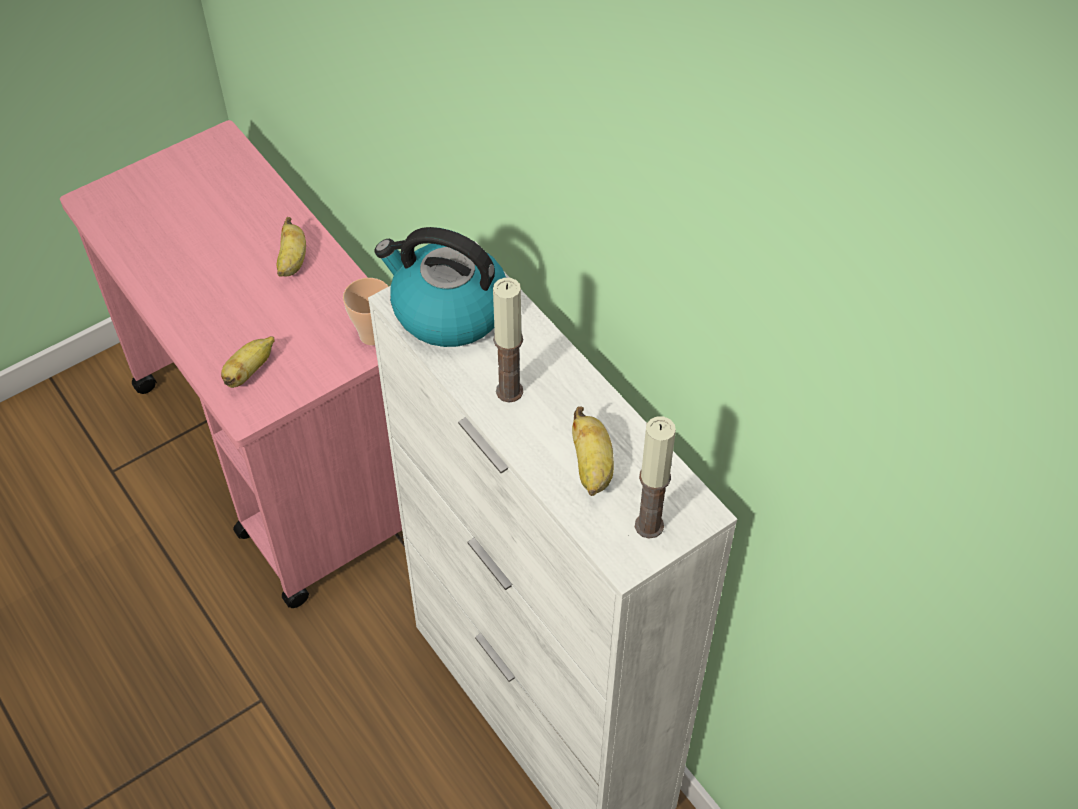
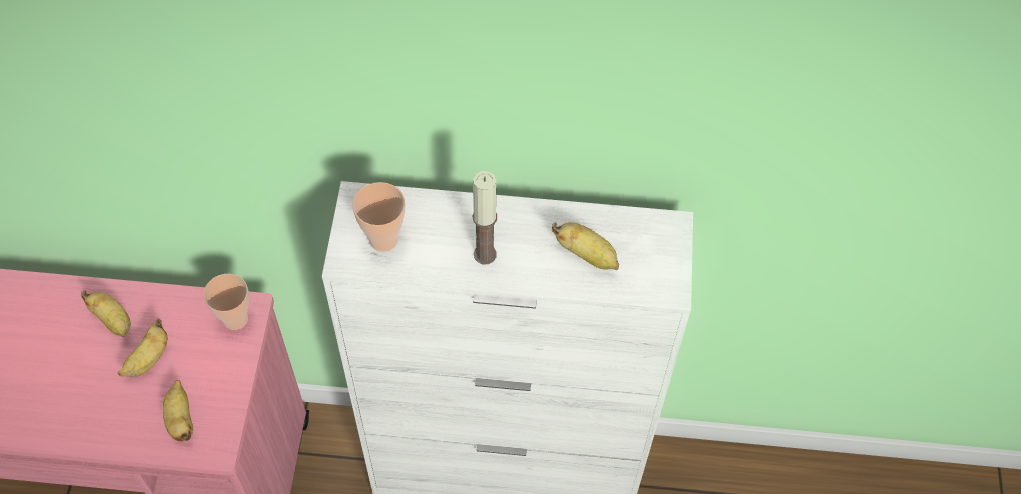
camera: 50 degrees left, 5 degrees up
(281, 309) = (148, 359): none -> banana
(447, 310) = (383, 239): kettle -> cup
(649, 526) = (657, 259): candle -> none

